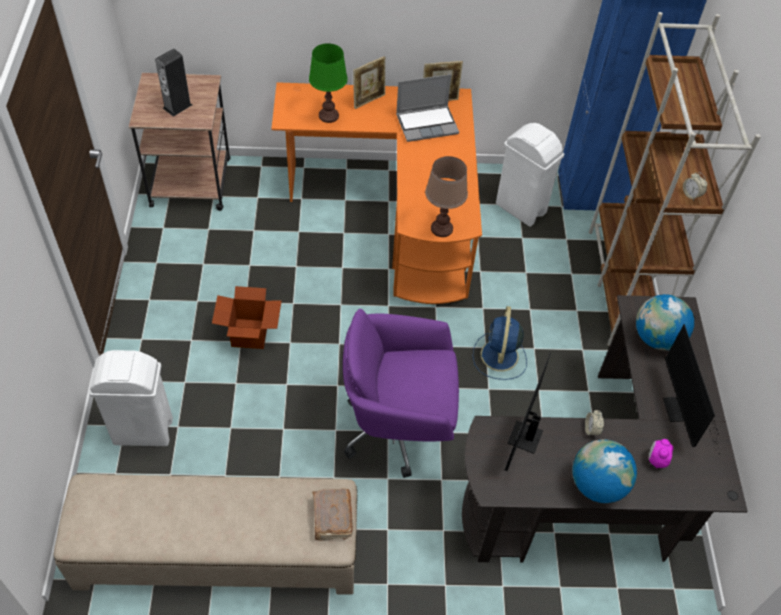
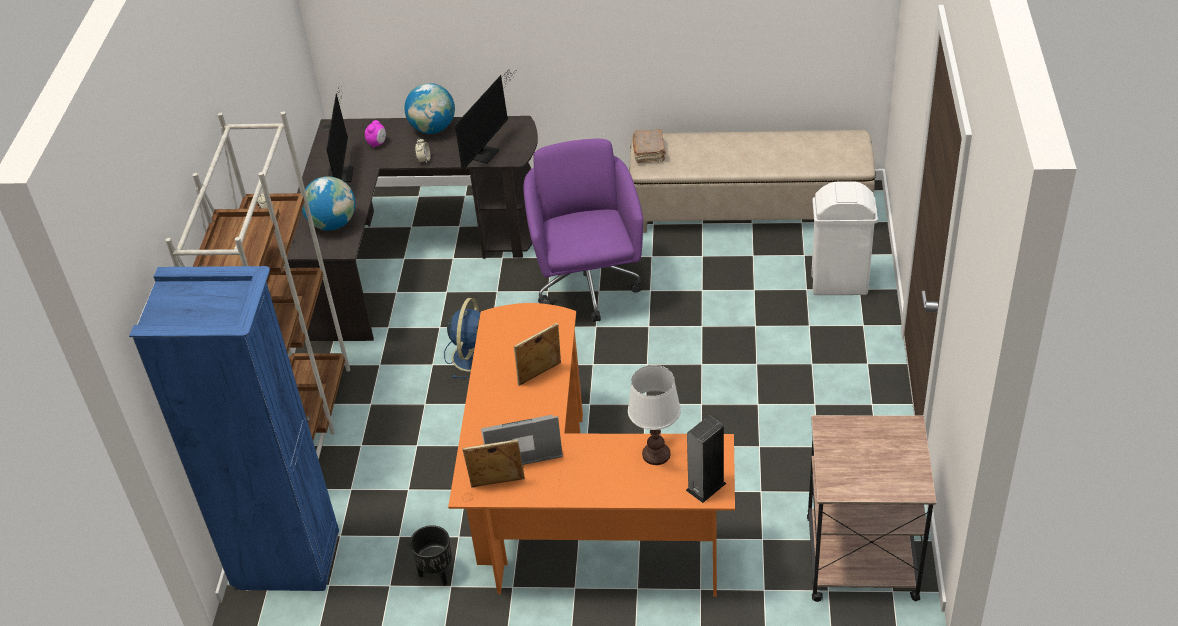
camera: 170 degrees left, 10 degrees down
(177, 106) = (866, 446): speaker -> speaker (706, 487)
(249, 334) = (747, 371): cardboard box -> none
(328, 115) = (656, 454): green table lamp -> white table lamp
(369, 100) = (599, 481): picture frame -> picture frame (540, 375)
(397, 430) = (589, 291): purple office chair -> purple office chair turned 105 degrees counterclockwise
(441, 229) = (525, 315): brown table lamp -> none
(484, 180) = (437, 573): none -> black planter
(521, 209) = (397, 529): white trash can -> none

